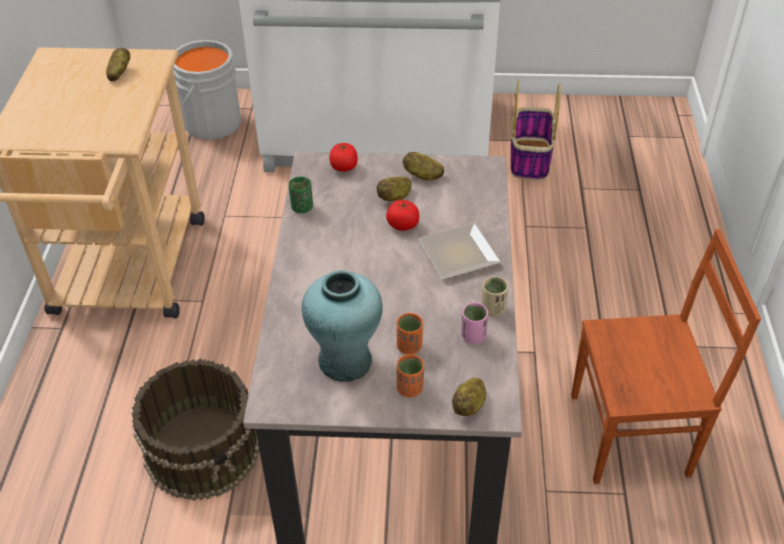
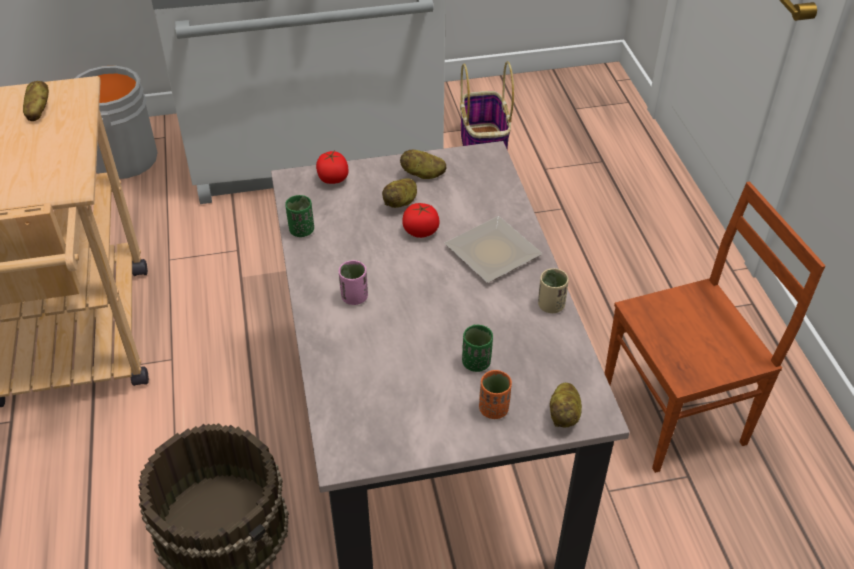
camera: 15 degrees left, 0 degrees up
(344, 361) = (410, 392): turquoise vase -> none
(409, 346) = (476, 363): orange cup -> green cup
(473, 336) = (540, 338): pink cup -> pink cup (354, 297)

